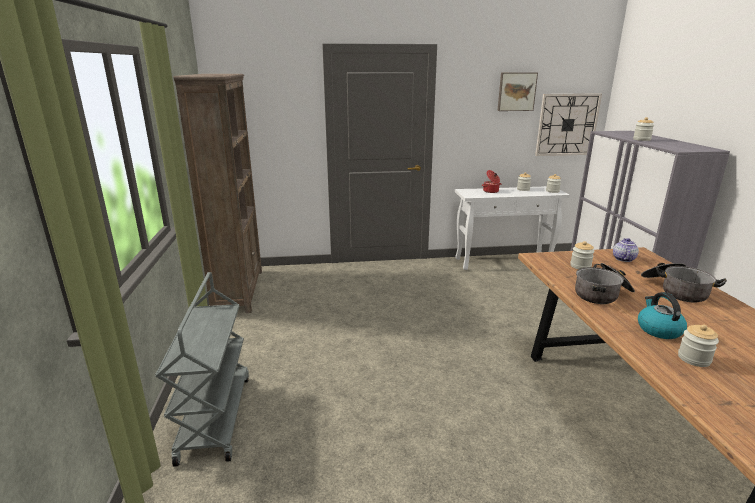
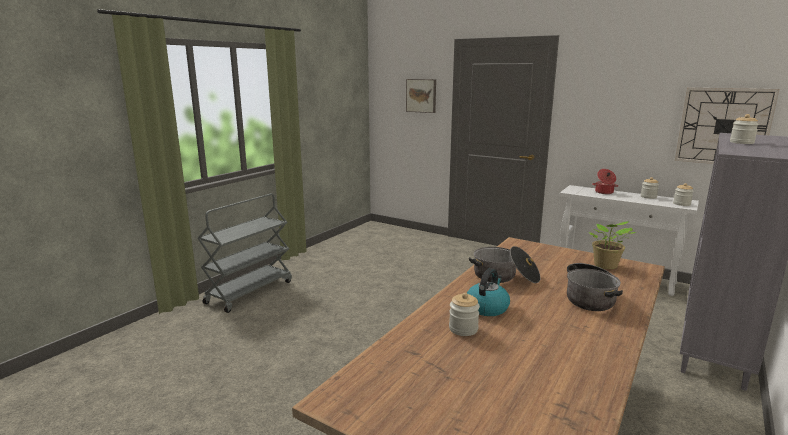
camera: 40 degrees right, 5 degrees down
(239, 291) = (357, 235): brown bookcase -> none
(516, 91) = (650, 84): picture -> picture (421, 95)
(580, 266) = (541, 258): jar -> none
(623, 259) = (605, 266): teapot -> potted plant

